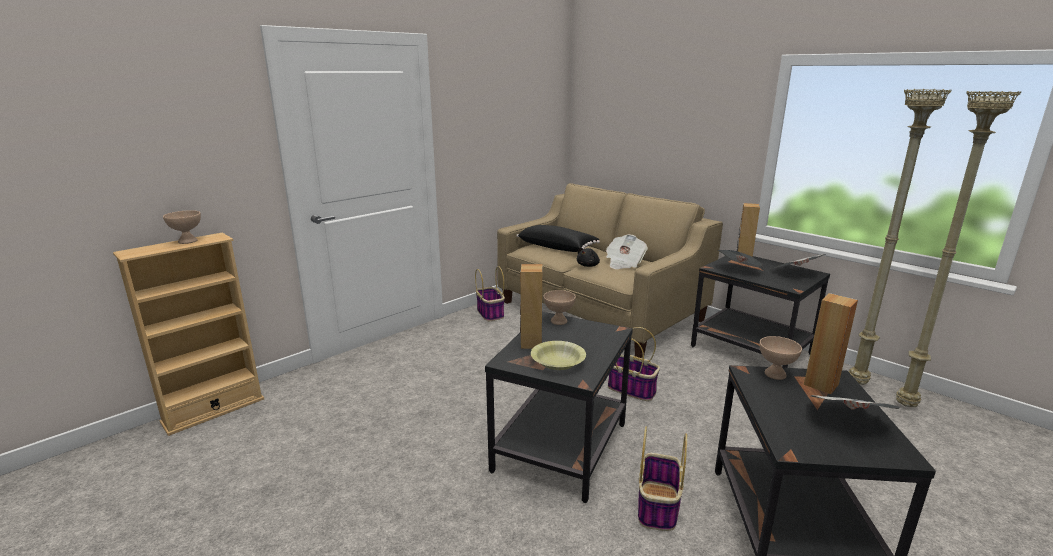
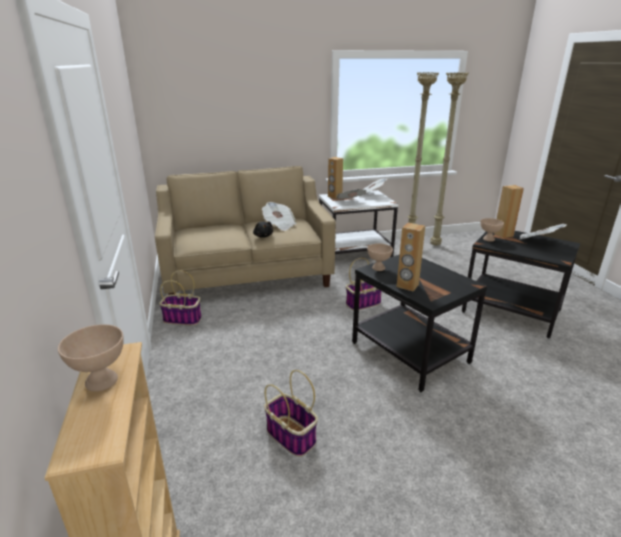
camera: 60 degrees left, 5 degrees up
(557, 247) = (209, 234): black pillow -> none
(558, 362) = (443, 285): yellow bowl -> none
(658, 507) = (483, 340): basket -> basket (292, 436)
(751, 350) = (354, 253): black side table -> white side table

